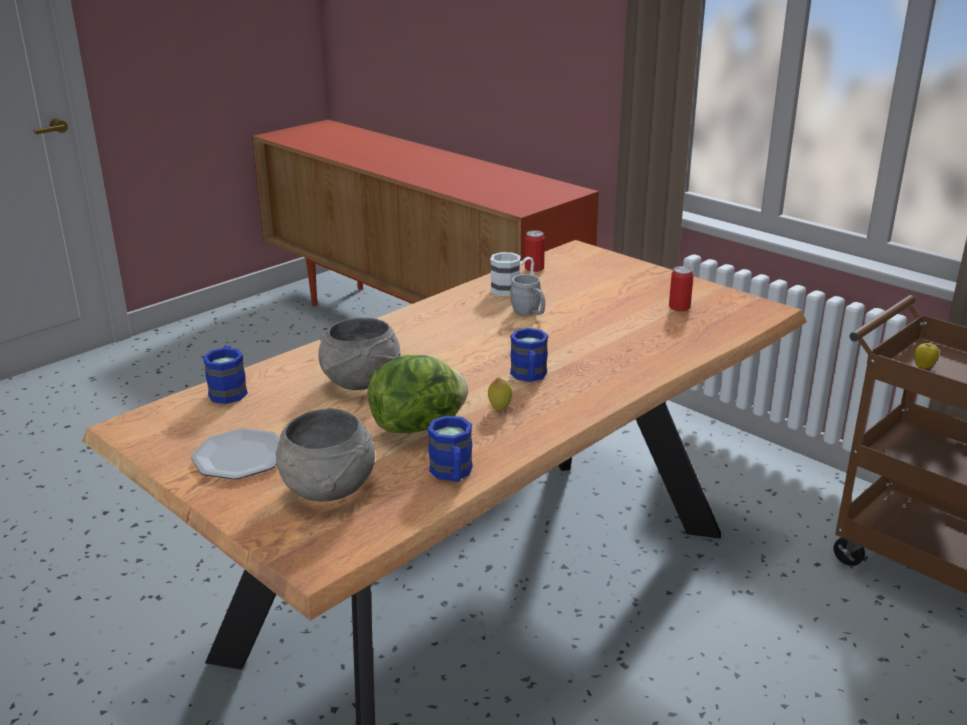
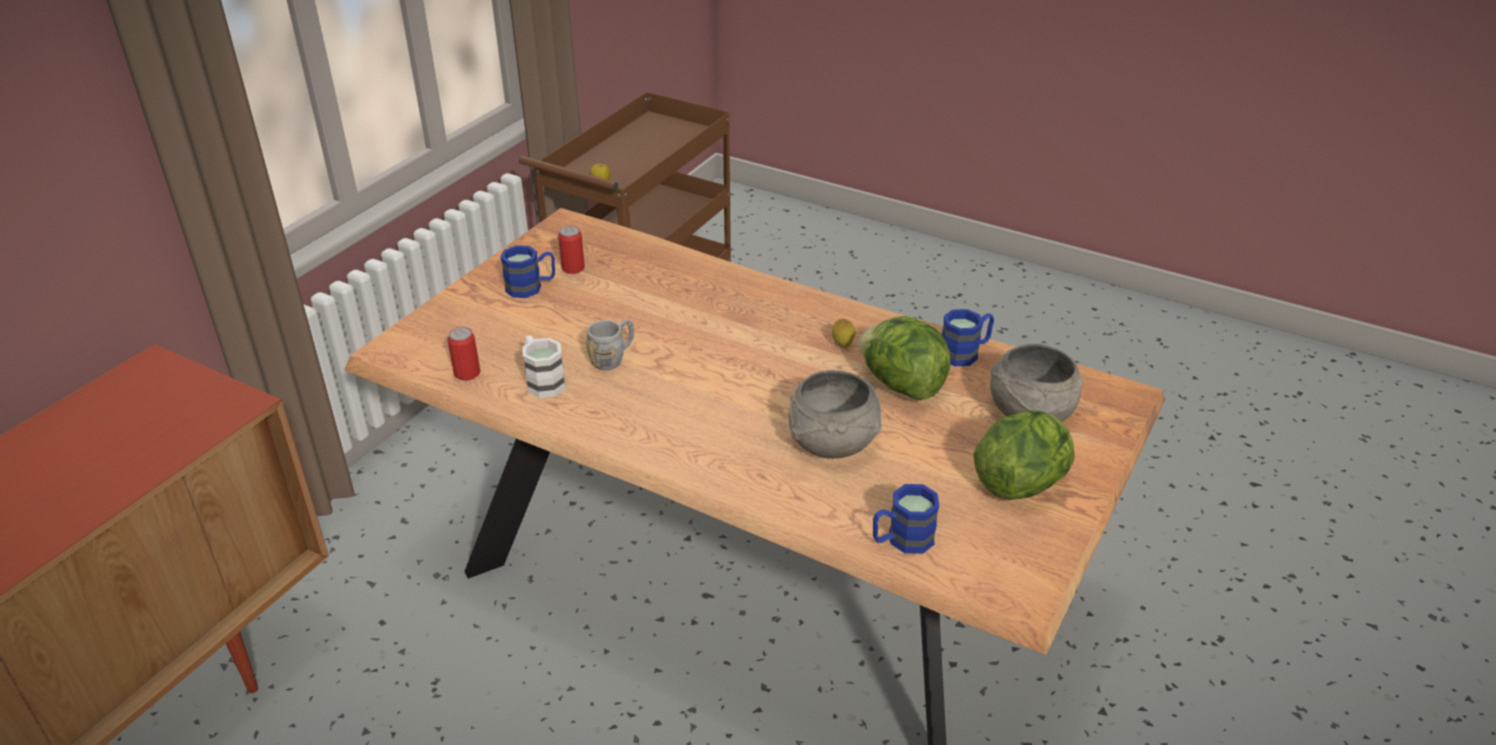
camera: 105 degrees left, 10 degrees up
(240, 457) = (1022, 483): plate -> lettuce
(529, 377) = (771, 338): blue mug -> blue mug (531, 287)

